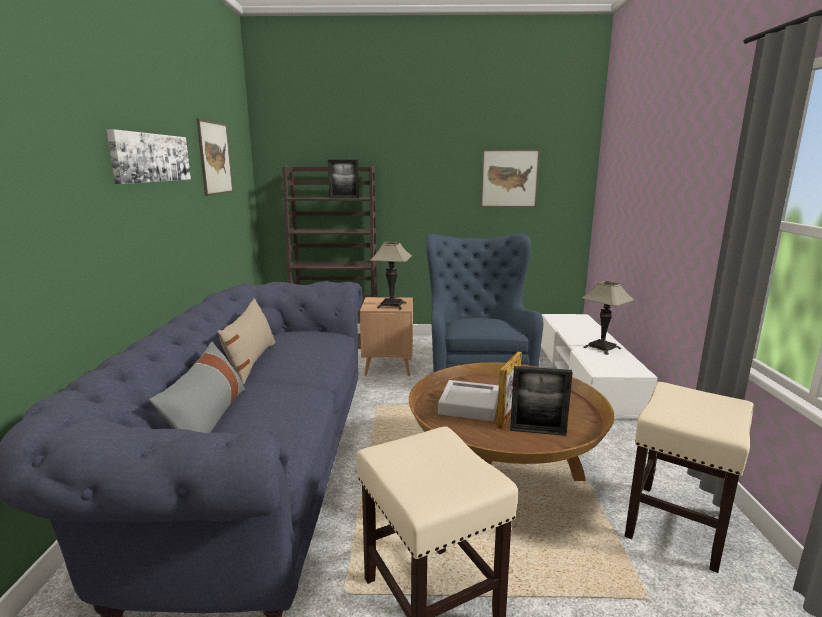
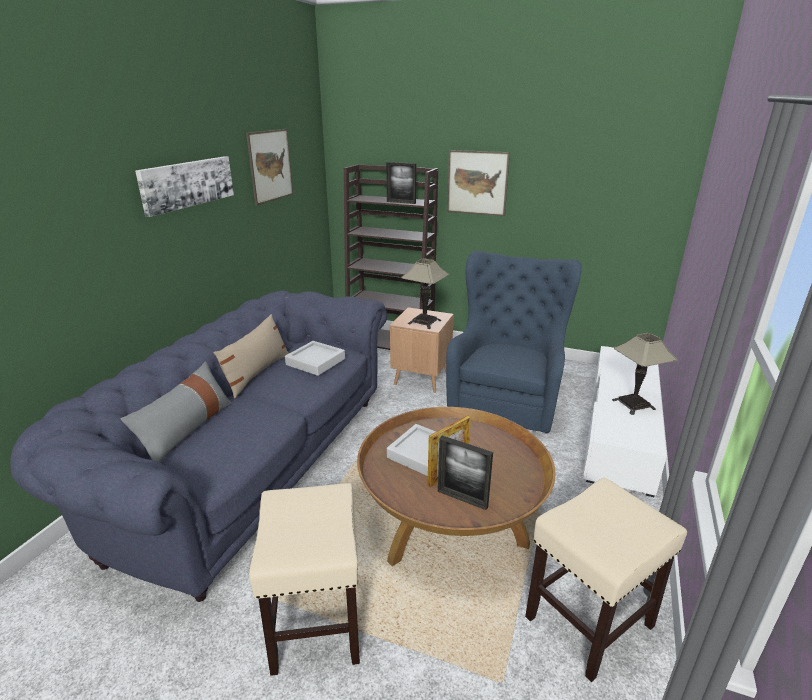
camera: 20 degrees right, 10 degrees up
(311, 344) = (315, 362): none -> grey tray
(509, 178) = (586, 189): picture -> picture (477, 183)

